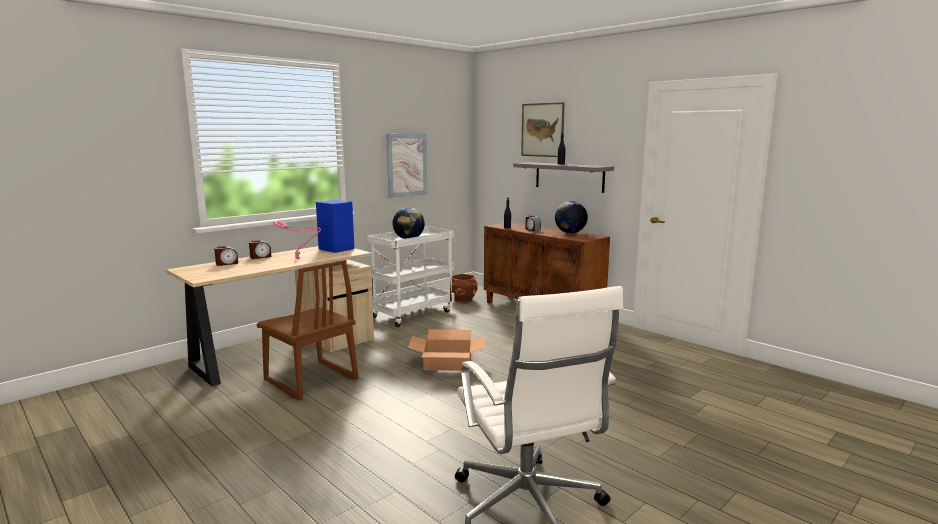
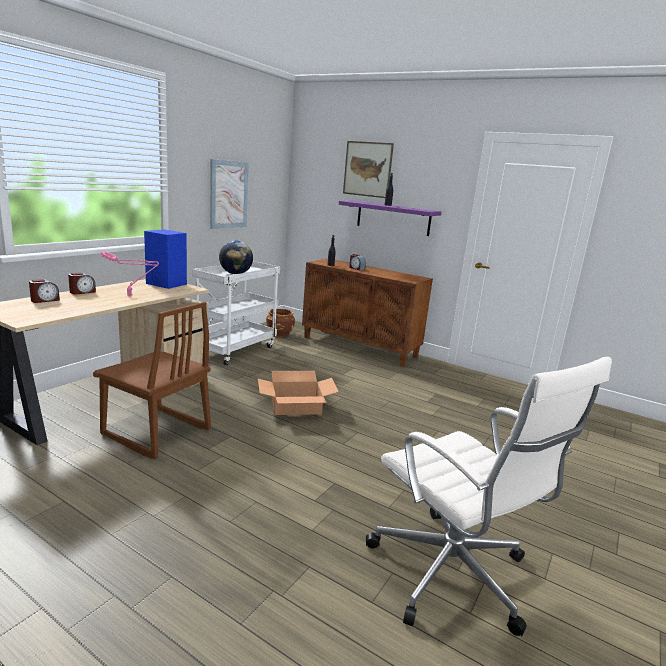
camera: 15 degrees left, 5 degrees up
(569, 177) = (393, 218): grey shelf -> purple shelf
(570, 233) = (394, 273): globe -> none

